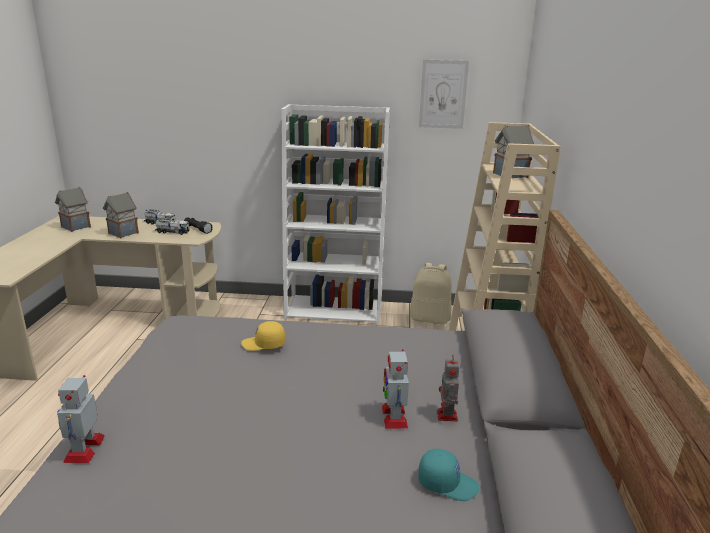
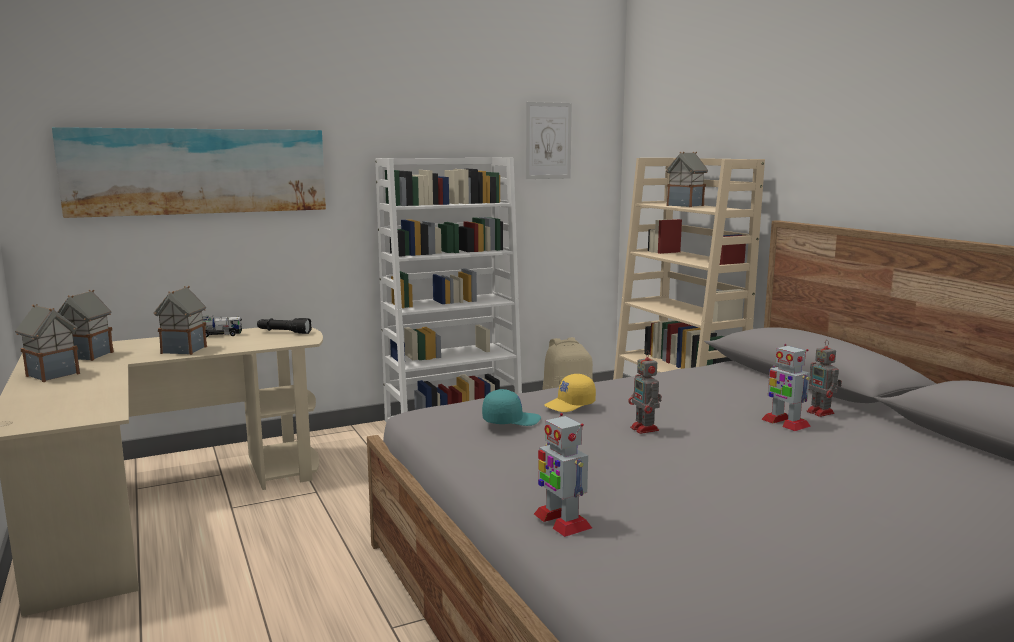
camera: 30 degrees left, 10 degrees down
(37, 239) = (52, 375): none -> toy house
(165, 108) = (198, 171): none -> picture
(172, 232) = (256, 339): toy truck -> none
(271, 386) = (645, 429): none -> toy robot
(447, 483) = (903, 447): turquoise cap -> turquoise cap (511, 420)

